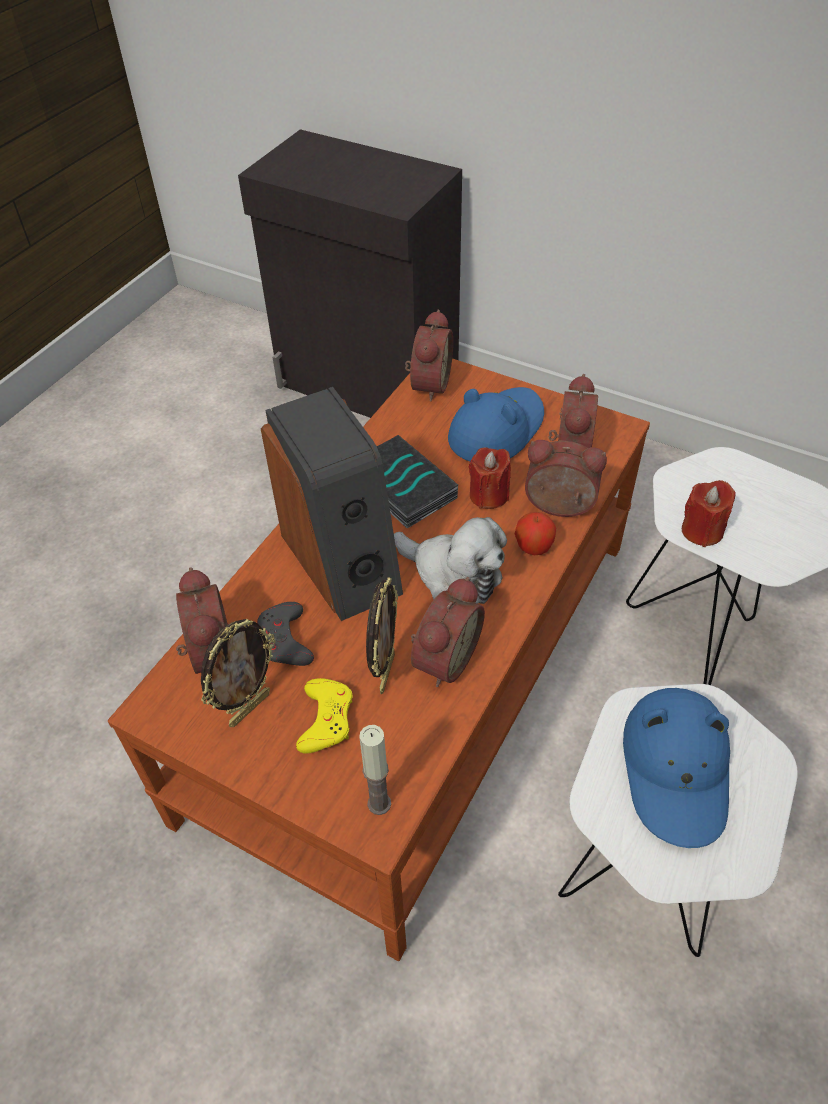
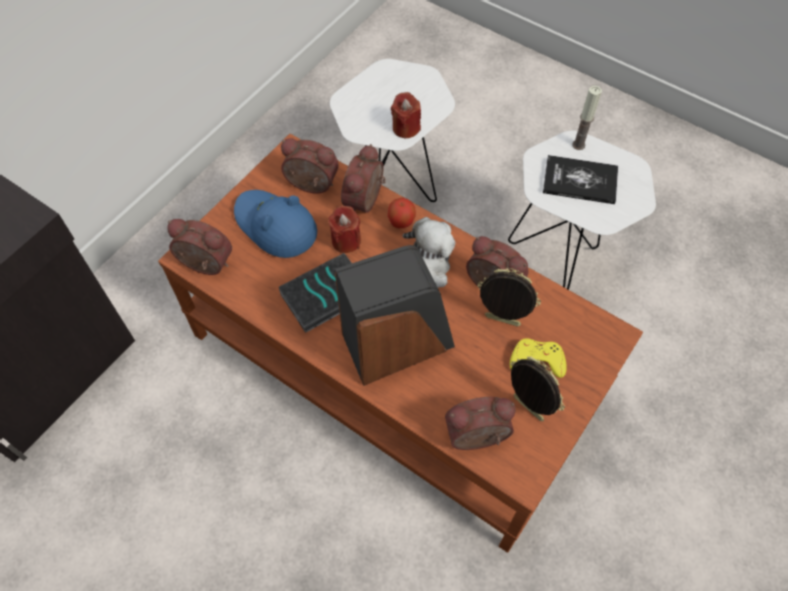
camera: 85 degrees left, 10 degrees up
(285, 640) = (469, 384): grey game controller -> none
(379, 803) = (598, 333): candle -> candle (578, 145)
(677, 770) = (580, 181): blue hat -> book

